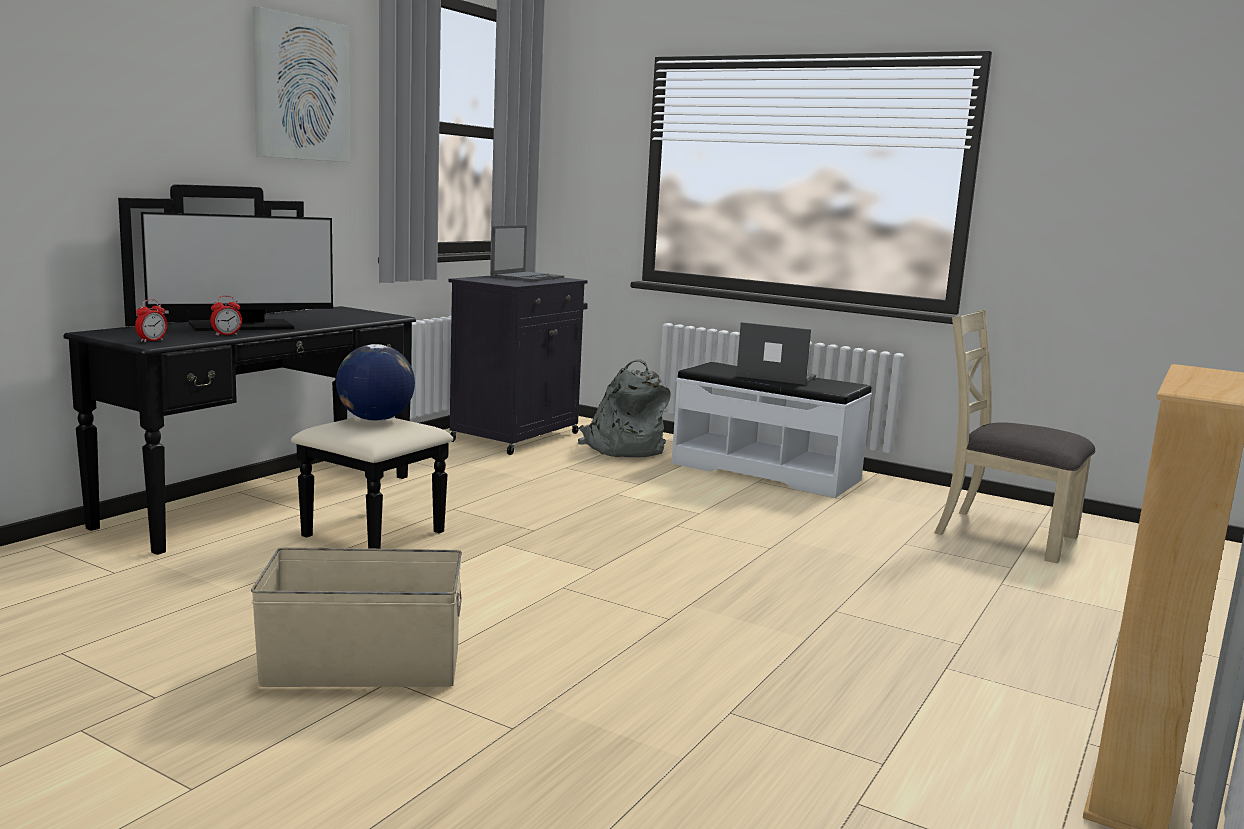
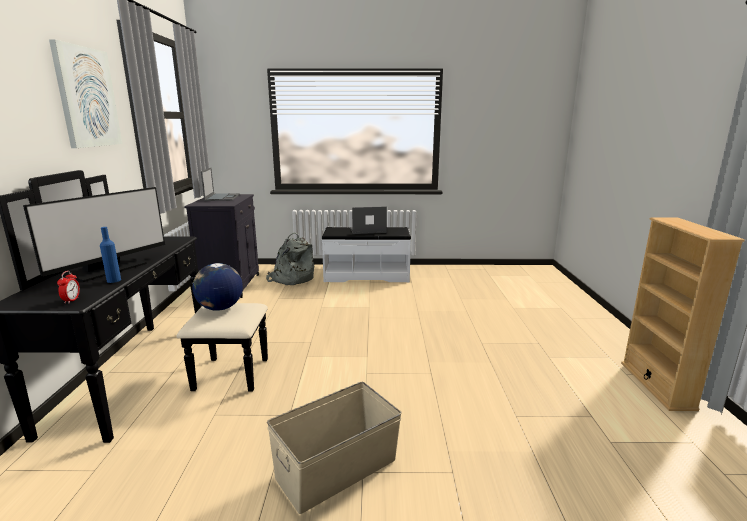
camera: 30 degrees left, 5 degrees up
(226, 335) = (114, 280): alarm clock -> blue bottle
(1004, 534) = (485, 283): beige chair -> none

